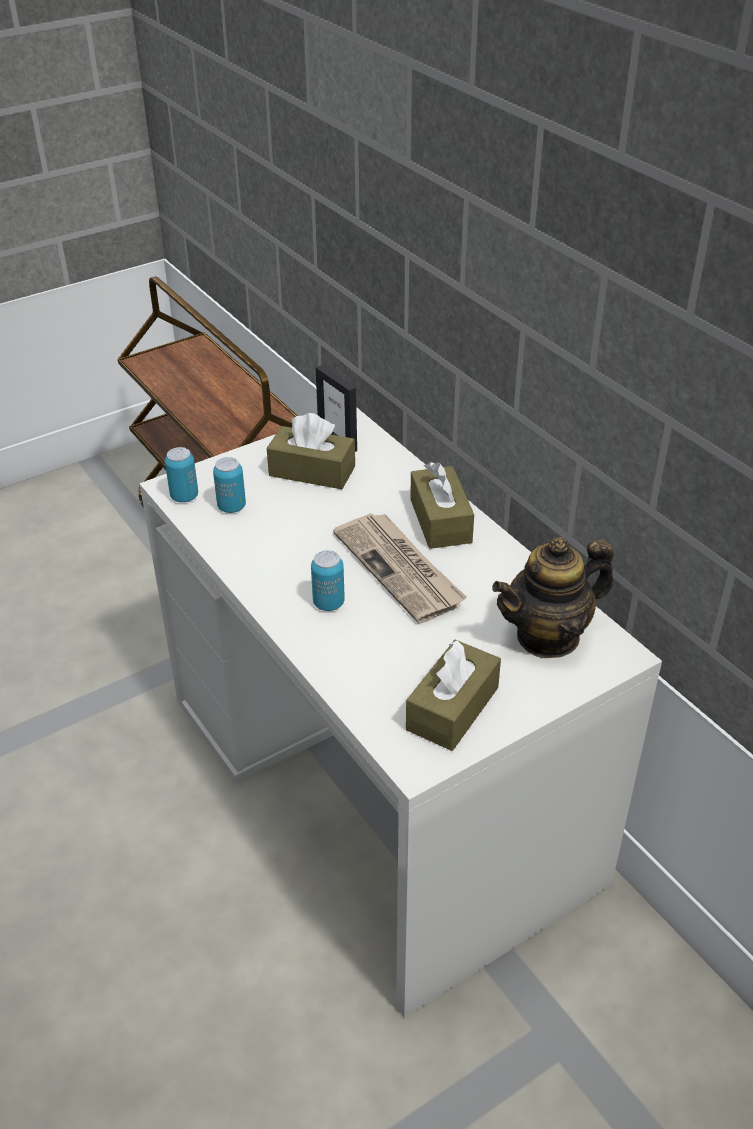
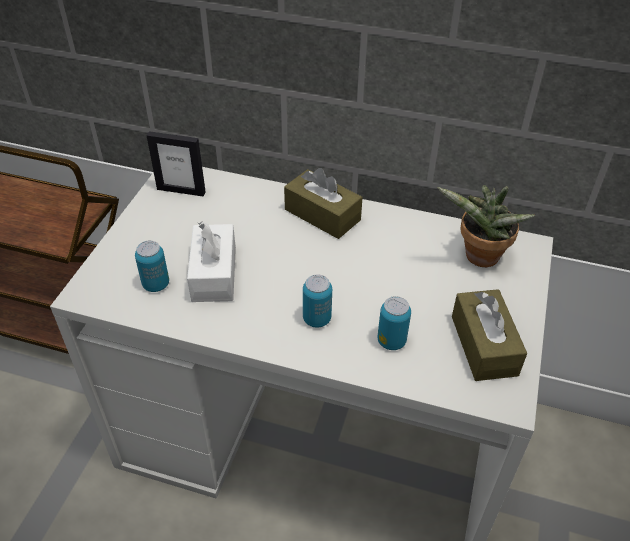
camera: 40 degrees left, 5 degrees up
(184, 496) = (105, 296): can -> can (391, 341)
(286, 522) = (214, 274): none -> white tissue box
(312, 471) = (188, 224): brown tissue box -> none
(400, 569) = (336, 265): newspaper -> none
(548, 636) = (478, 258): teapot -> potted plant

